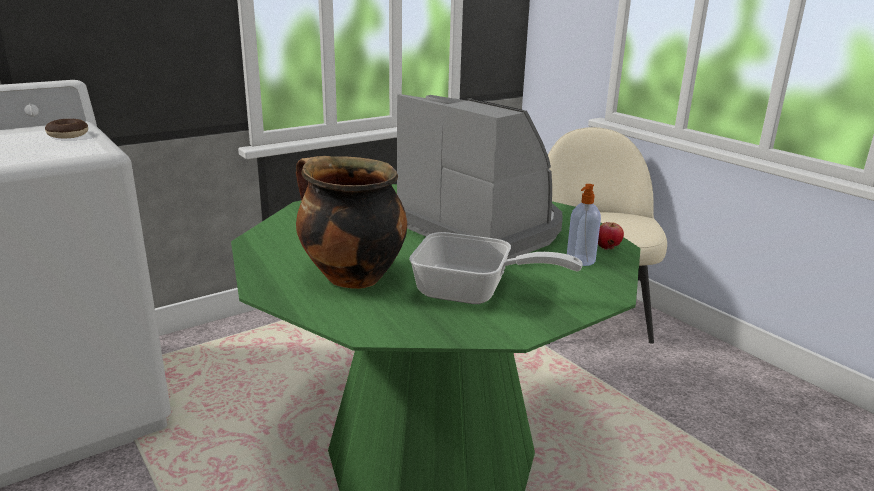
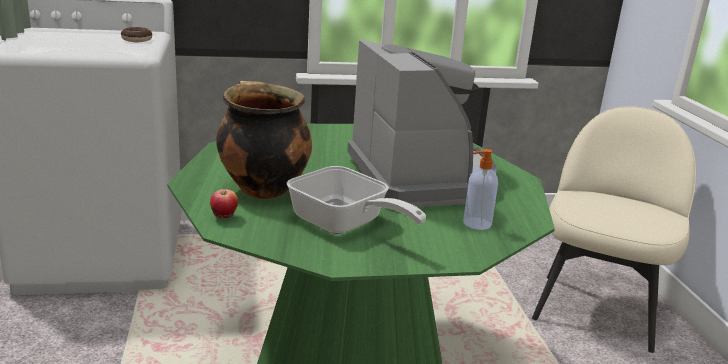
camera: 25 degrees right, 0 degrees up
(608, 248) = (519, 221): apple -> apple (224, 217)

